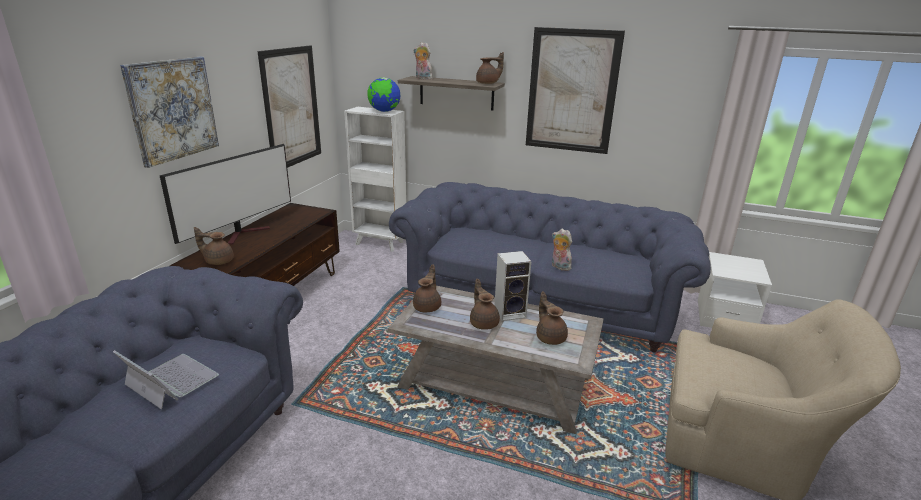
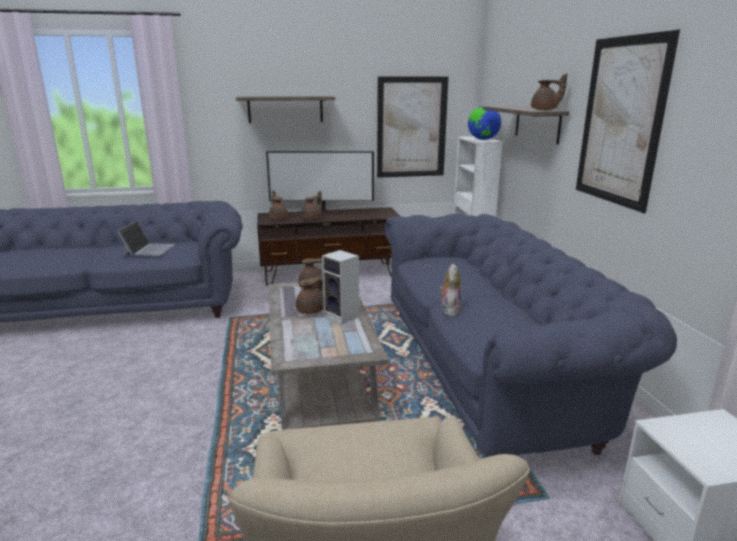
camera: 60 degrees right, 5 degrees down
(172, 109) = (285, 109): picture -> shelf
(422, 78) = (507, 106): plush toy -> none
(550, 337) = (318, 340): brown teapot -> brown teapot (313, 218)

